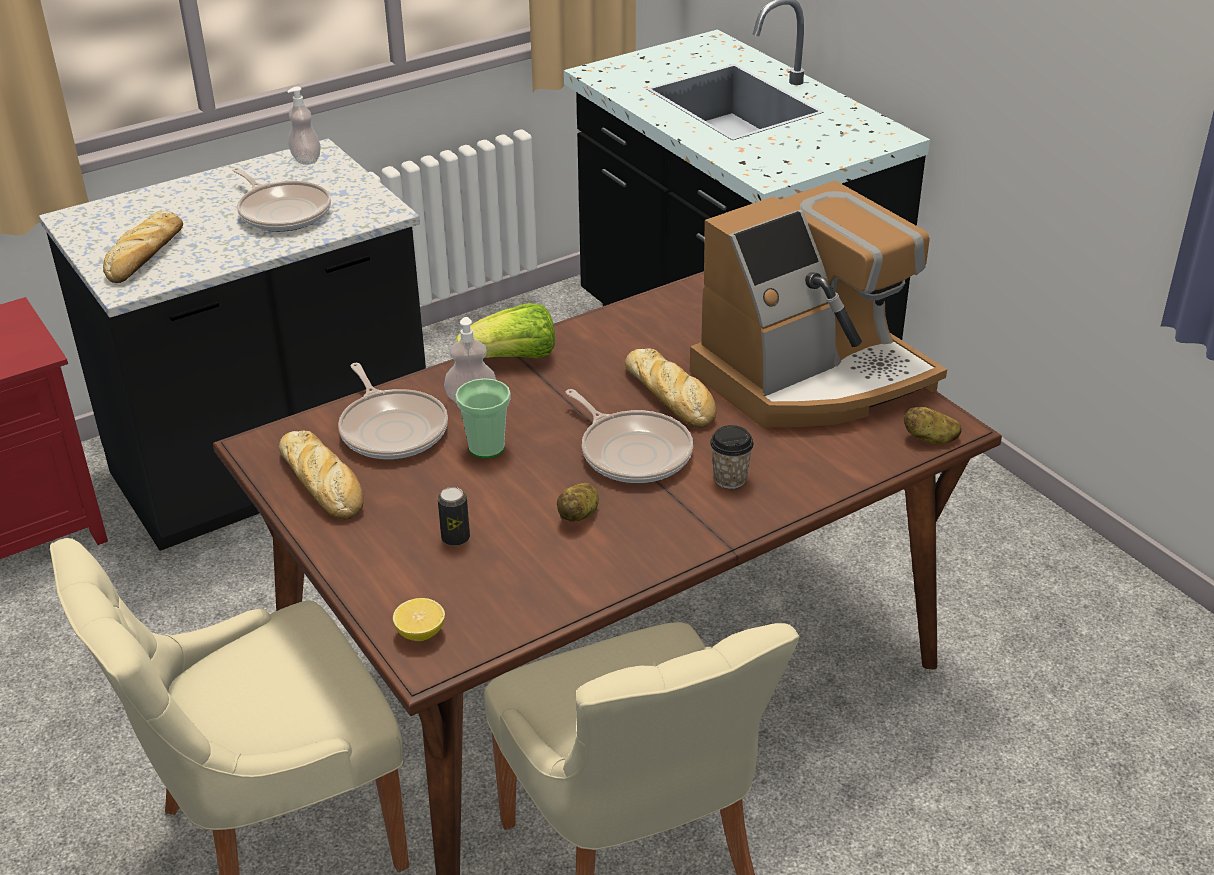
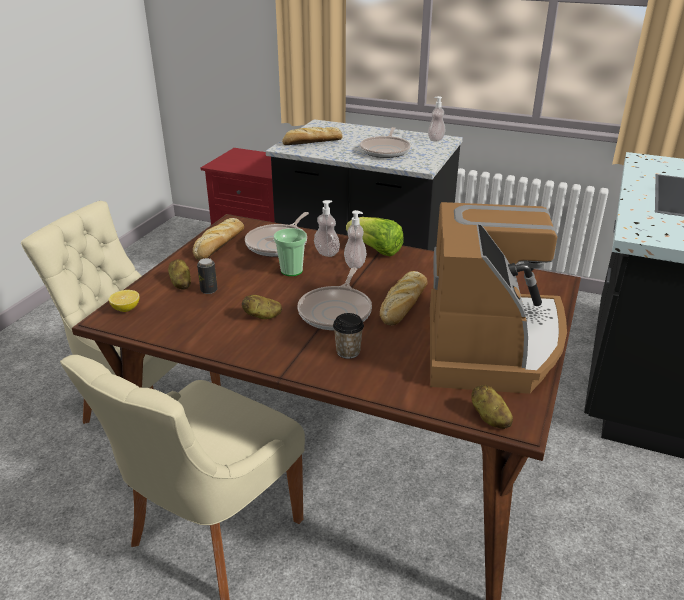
camera: 55 degrees right, 5 degrees down
(403, 558) = (180, 283): none -> potato
(531, 390) = (355, 264): none -> soap dispenser
(813, 378) = (492, 345): coffee machine -> coffee machine turned 105 degrees counterclockwise

